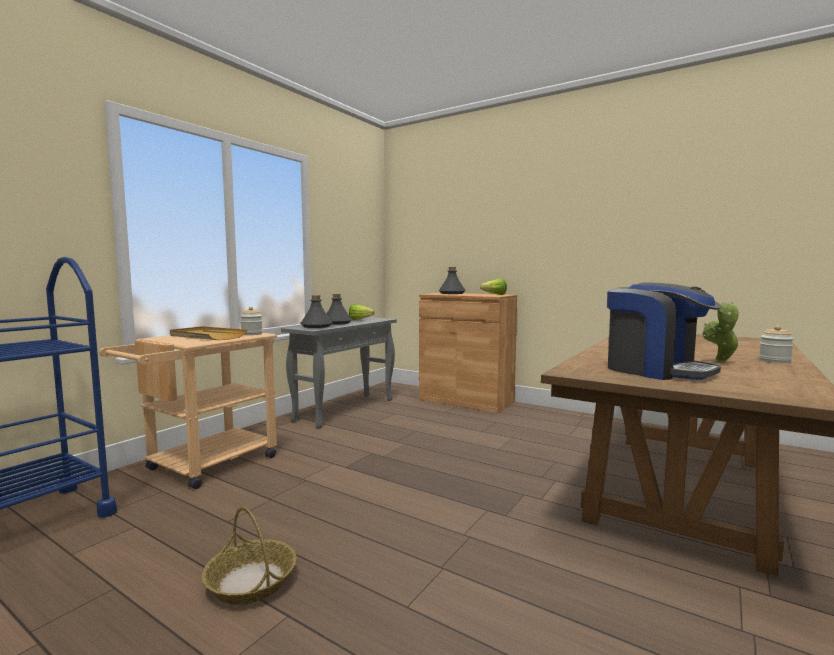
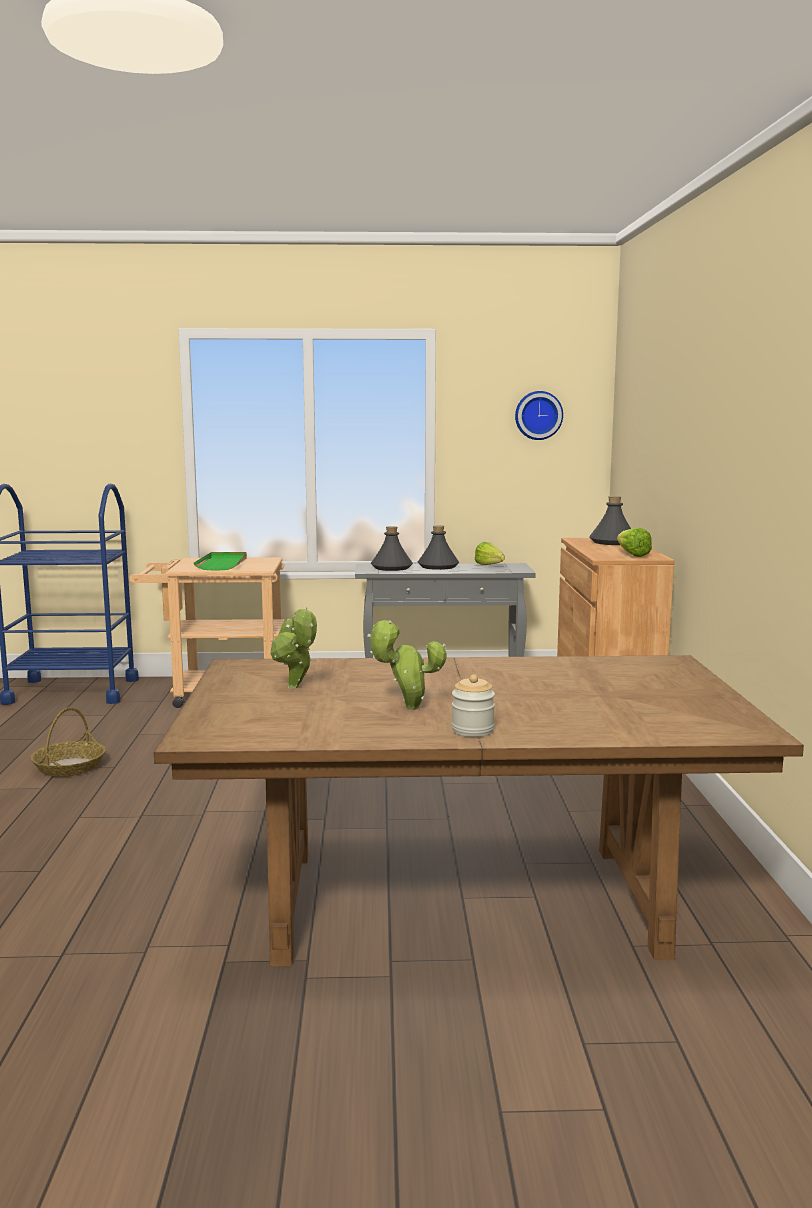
camera: 55 degrees right, 5 degrees up
(206, 336) = (222, 564): beige tray -> green tray
(251, 334) = (257, 567): jar -> none
(357, 224) = (538, 415): none -> wall clock
(656, 370) = (295, 688): coffee machine -> potted plant

